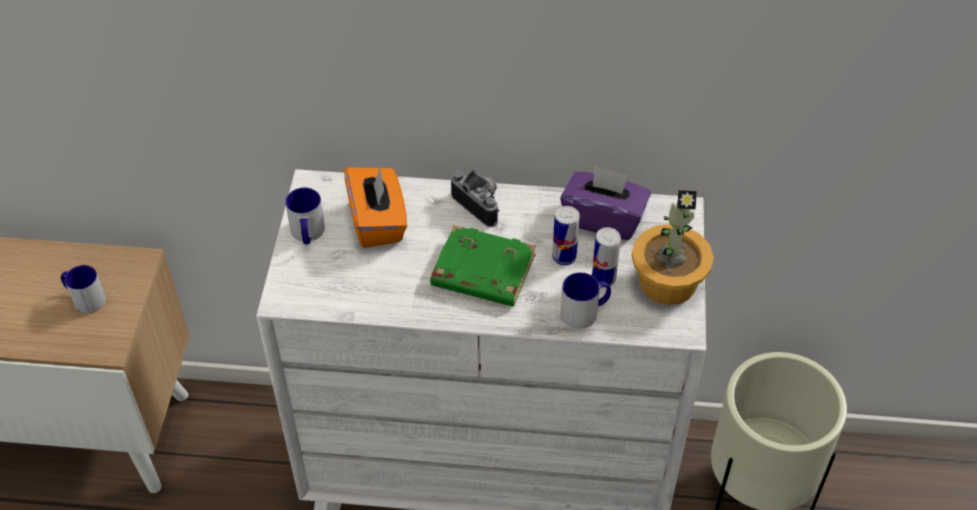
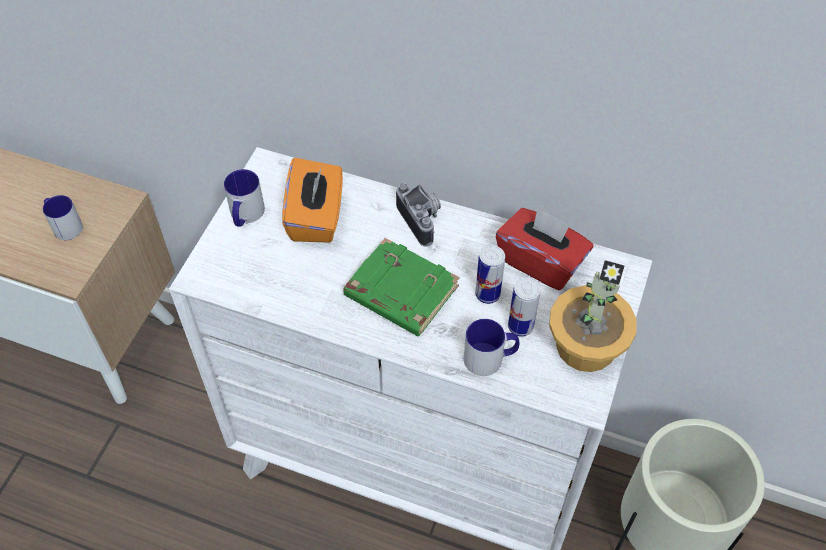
camera: 15 degrees right, 5 degrees up
(603, 219) = (541, 262): purple tissue box -> red tissue box

